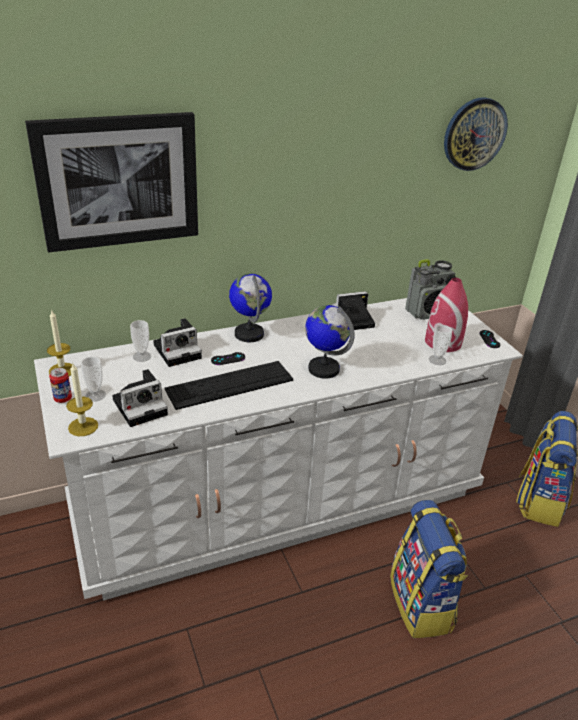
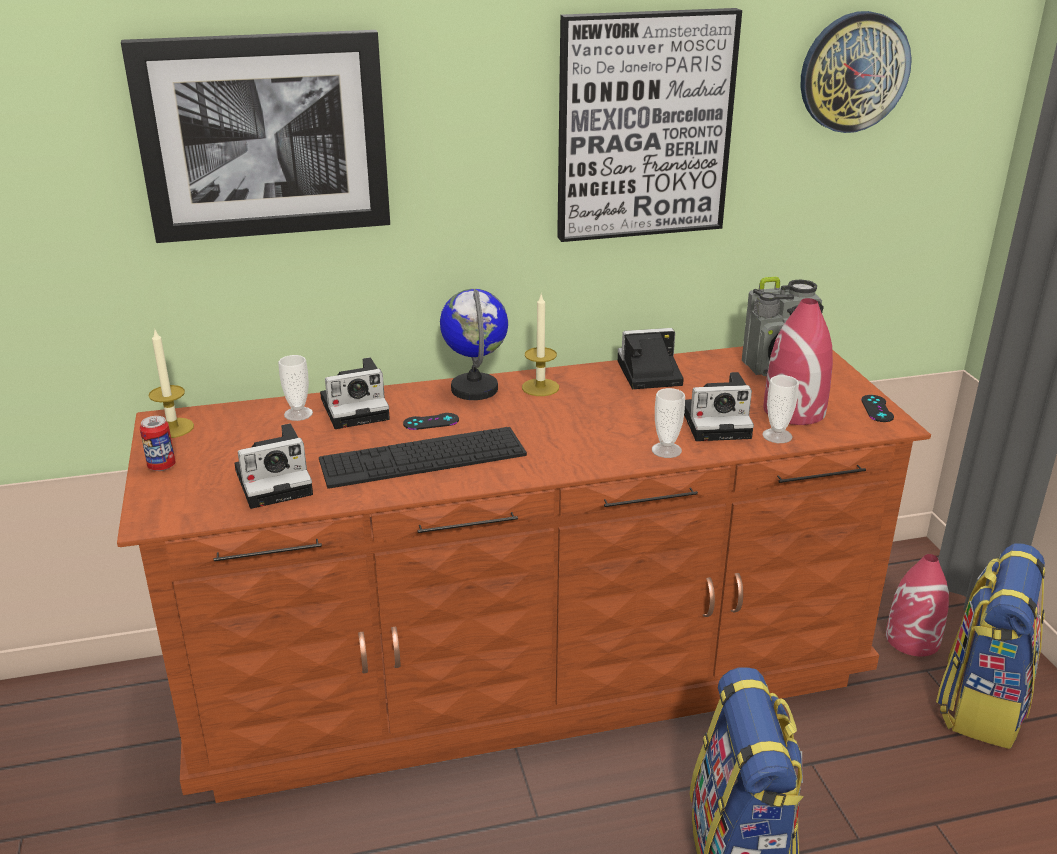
camera: 10 degrees right, 5 degrees down
(83, 426) = (179, 505): candle -> candle (540, 387)
(95, 395) = (211, 463): cup -> cup (666, 450)
(279, 501) = (527, 674): white dresser -> brown dresser
(323, 369) = (581, 441): globe -> none
(352, 169) = (643, 126): none -> picture
(401, 352) = (718, 422): none -> camera
(496, 463) = (913, 639): none -> red vase

